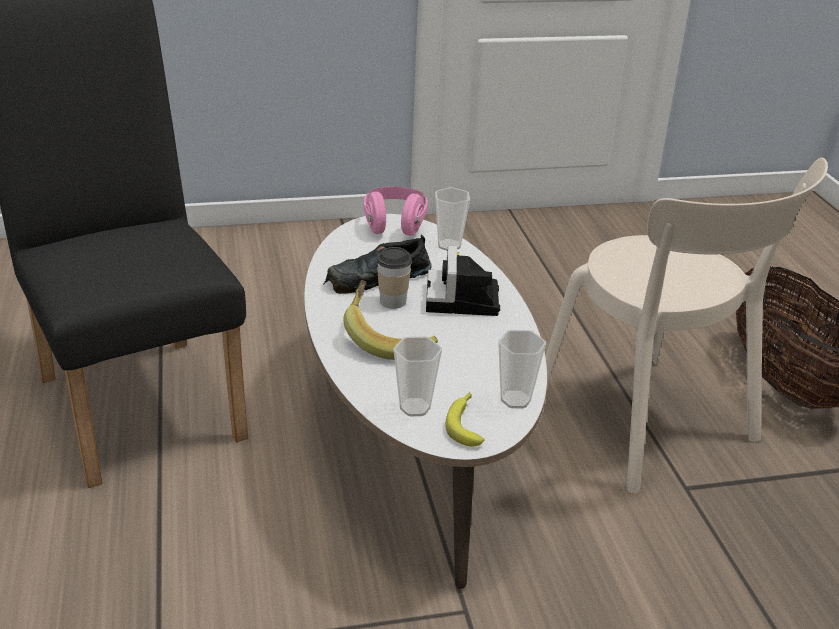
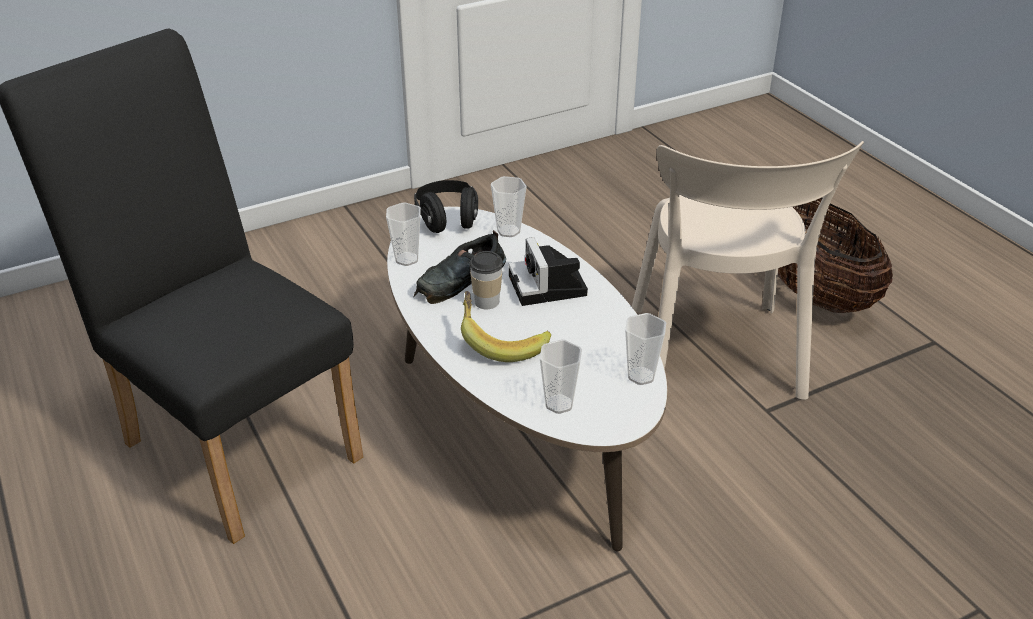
camera: 15 degrees left, 5 degrees up
(336, 251) = (406, 259): none -> cup
(394, 225) = (448, 219): pink headphones -> black headphones
(466, 423) = (610, 408): banana -> none
(650, 426) = (716, 360): beige chair -> beige chair turned 45 degrees clockwise

